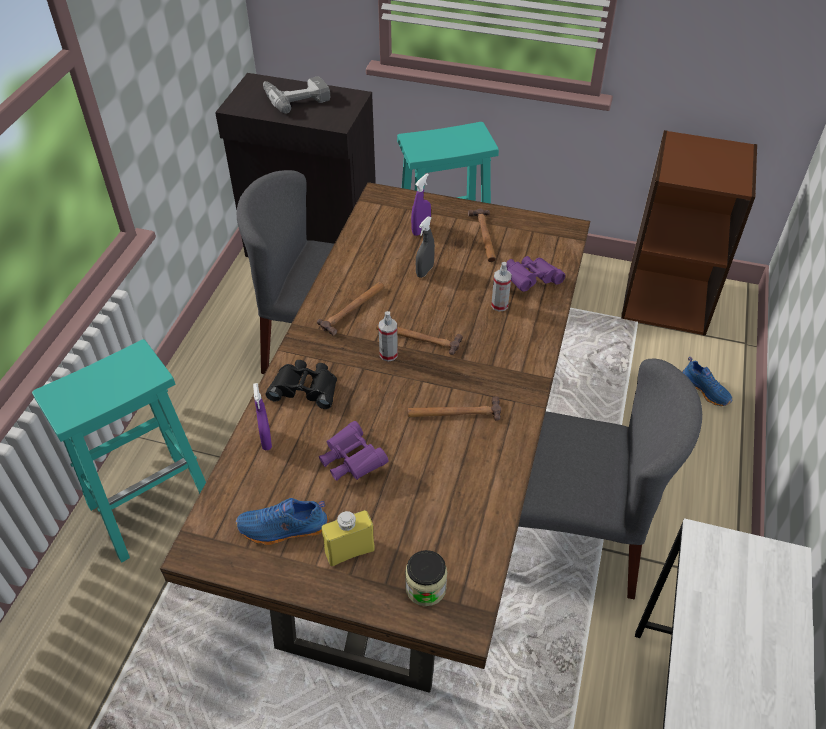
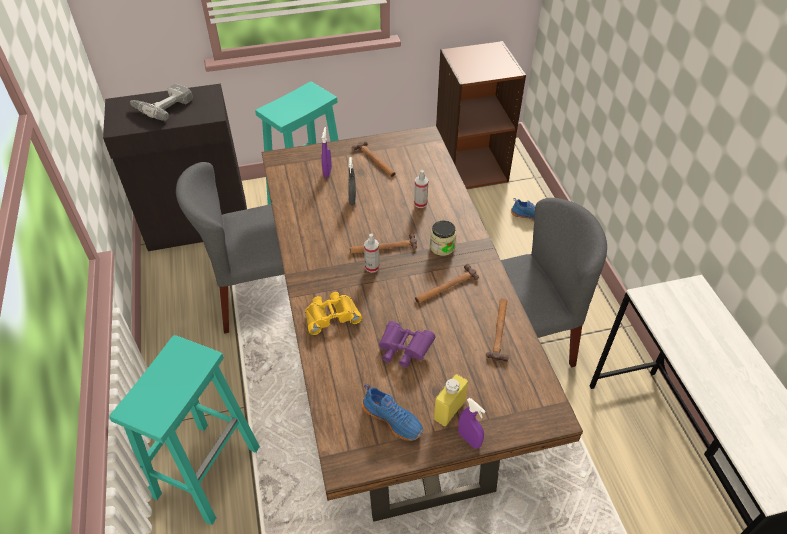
camera: 30 degrees left, 0 degrees up
(266, 440) = (332, 364): purple spray bottle -> purple spray bottle (469, 439)
(283, 529) = (393, 418): blue shoe -> blue shoe turned 105 degrees counterclockwise
(305, 388) = (331, 315): black binoculars -> yellow binoculars
(353, 309) = (322, 246): hammer -> hammer (500, 331)
(425, 588) = (515, 408): jar -> jar (442, 247)
(530, 281) = (428, 179): purple binoculars -> none

